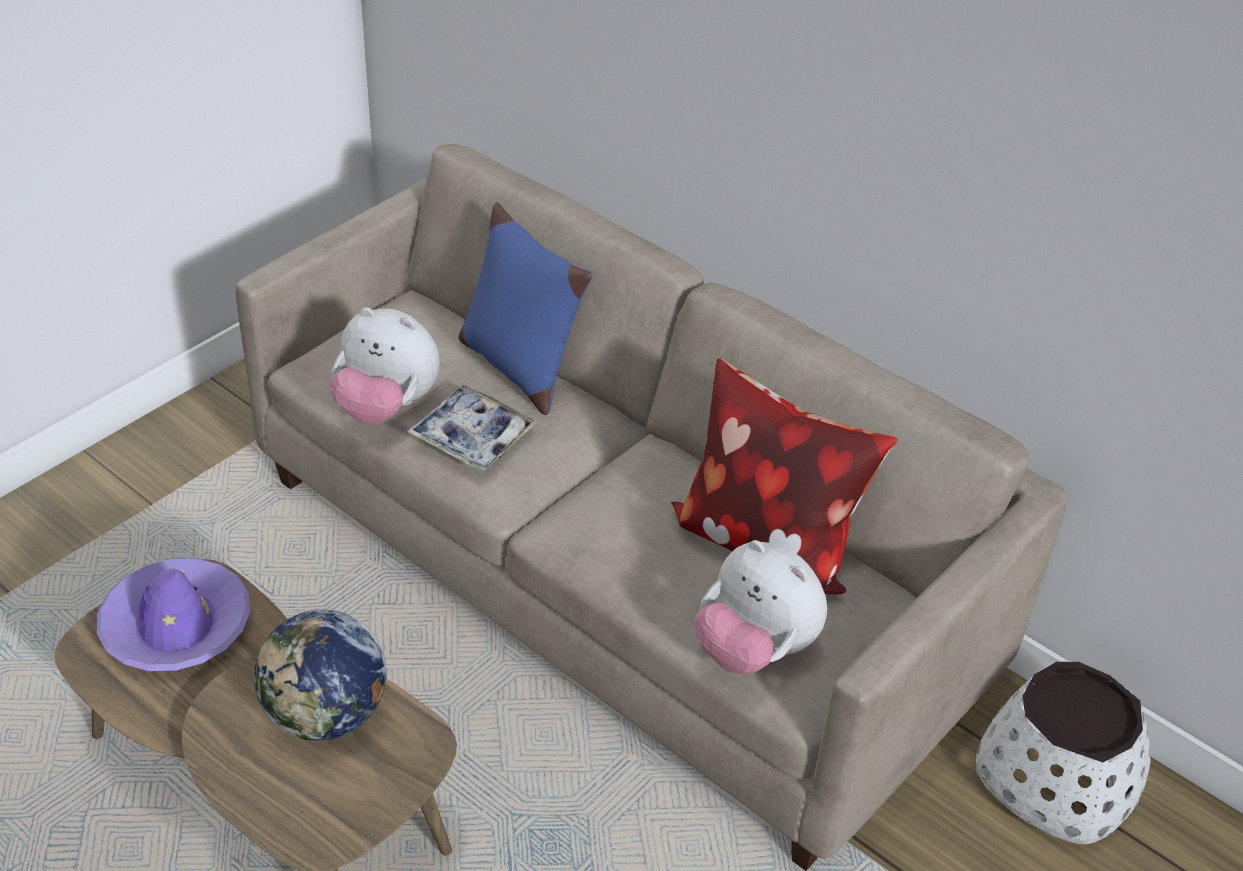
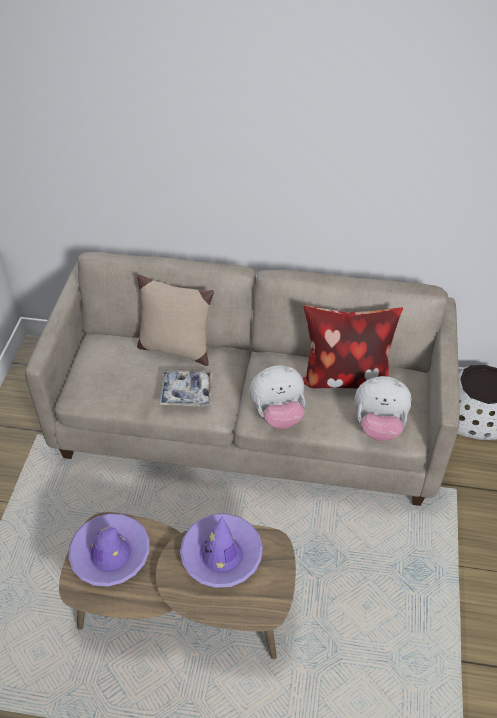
camera: 30 degrees left, 5 degrees up
(326, 715) = (221, 555): globe -> purple hat
(386, 407) = (132, 397): plush toy -> plush toy (278, 414)
(519, 366) = (175, 348): blue pillow -> beige pillow

